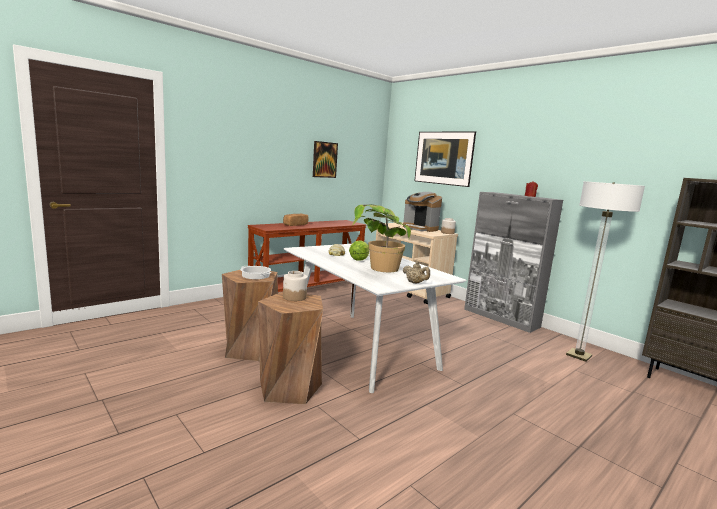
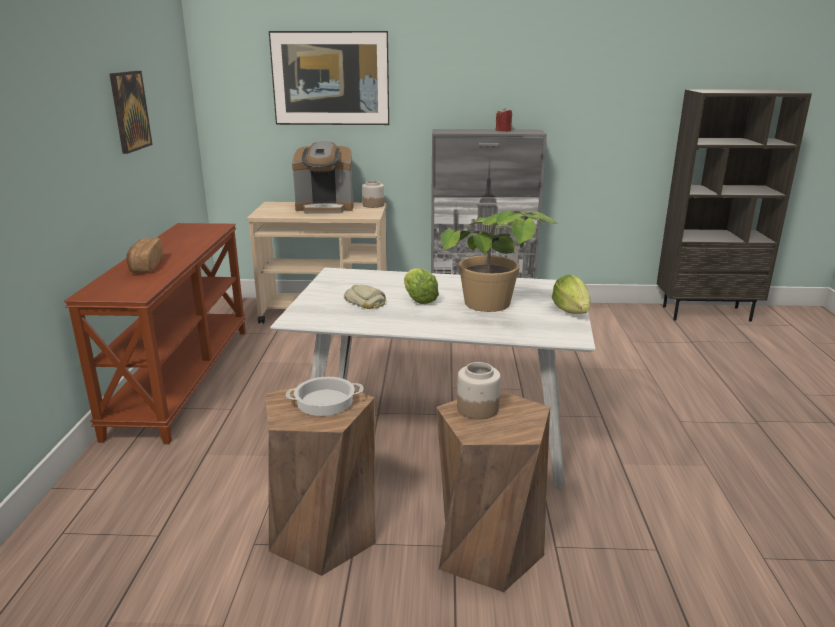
camera: 45 degrees left, 10 degrees up
(415, 283) = (571, 311): beige teapot -> lettuce
(578, 356) = (607, 323): floor lamp -> none

